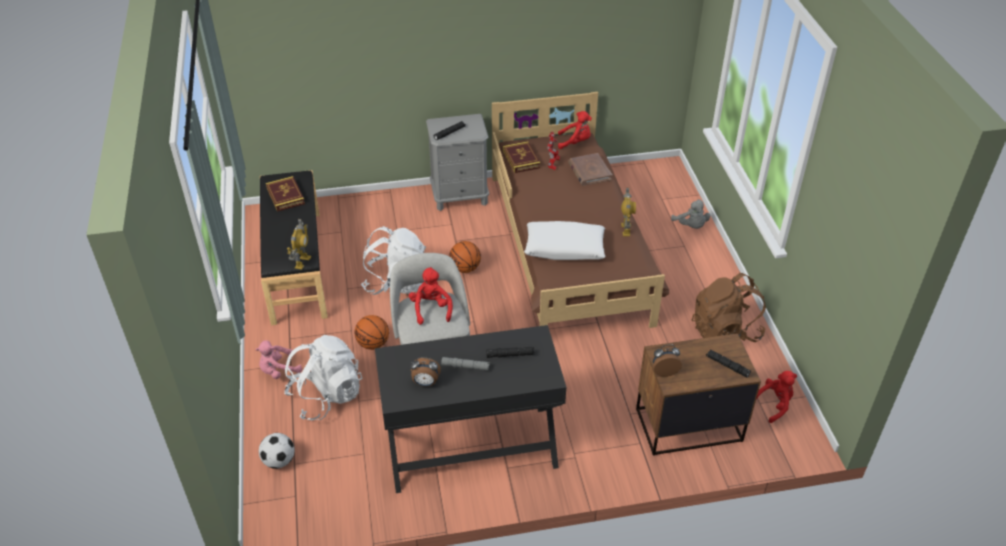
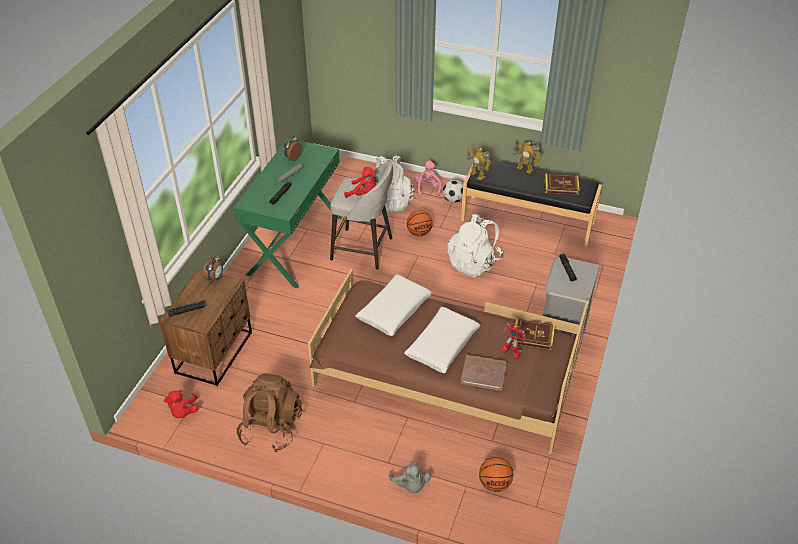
camera: 120 degrees right, 0 degrees up
(279, 461) = (356, 172): football -> football (453, 200)
(465, 268) = (463, 304): basketball -> basketball (494, 484)
(471, 449) = (294, 245): black desk -> green desk
(575, 142) = (539, 388): red plush toy -> none
(579, 203) = (442, 345): none -> white pillow
(626, 229) = (386, 358): toy robot -> toy robot (524, 169)
(691, 226) = (410, 485): grey plush toy -> grey plush toy turned 120 degrees counterclockwise

